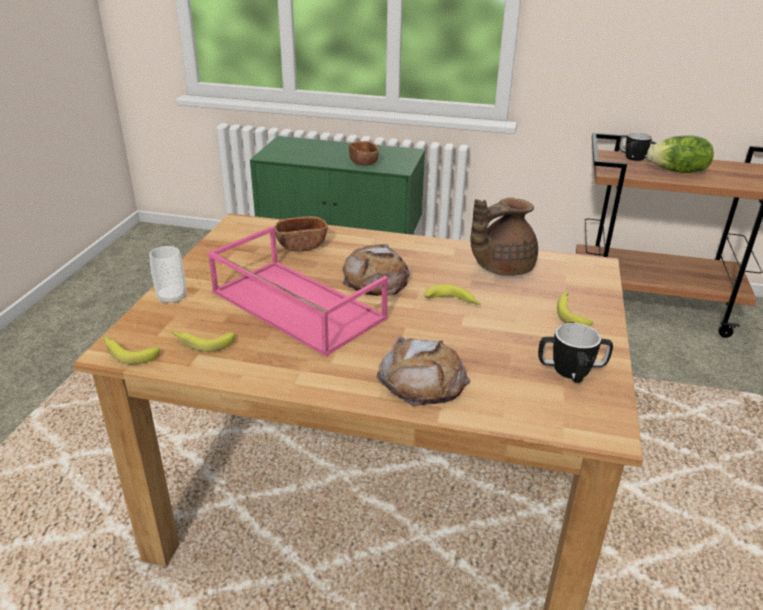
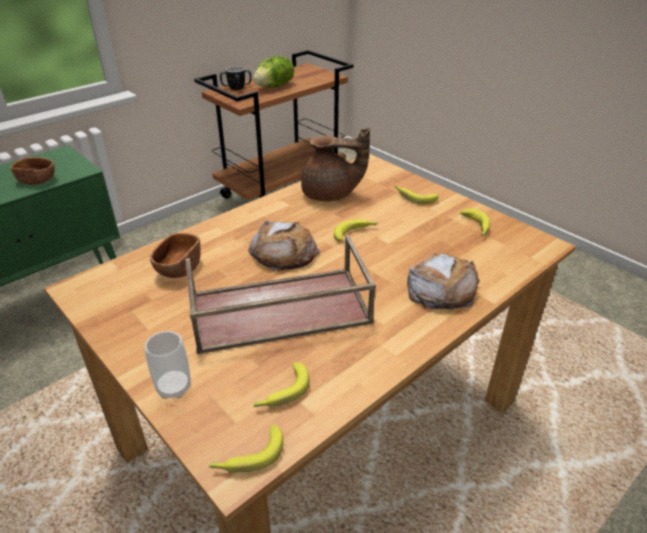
camera: 55 degrees left, 5 degrees up
(295, 305) = (278, 311): pink tray -> brown tray
(501, 267) = (330, 195): brown teapot -> brown teapot turned 90 degrees counterclockwise
(571, 370) = (476, 227): mug -> banana

